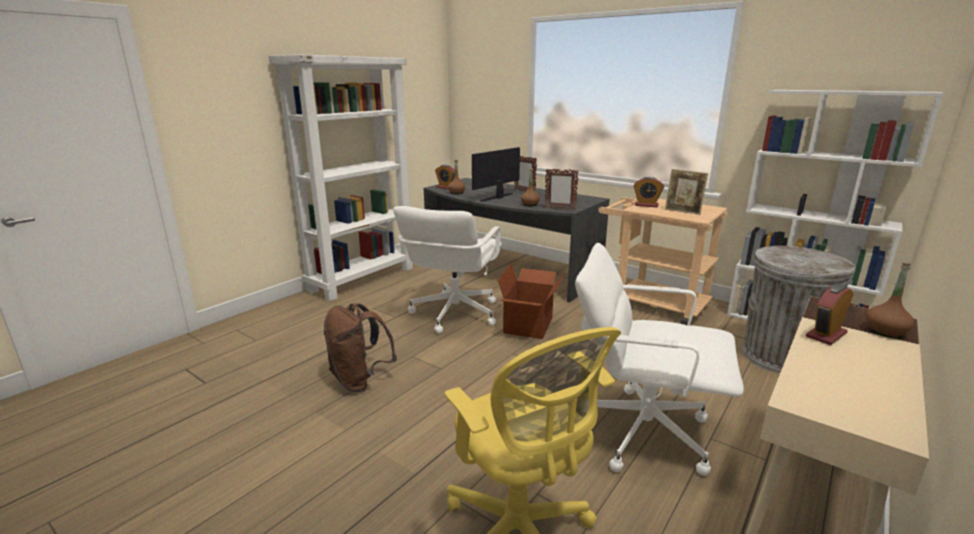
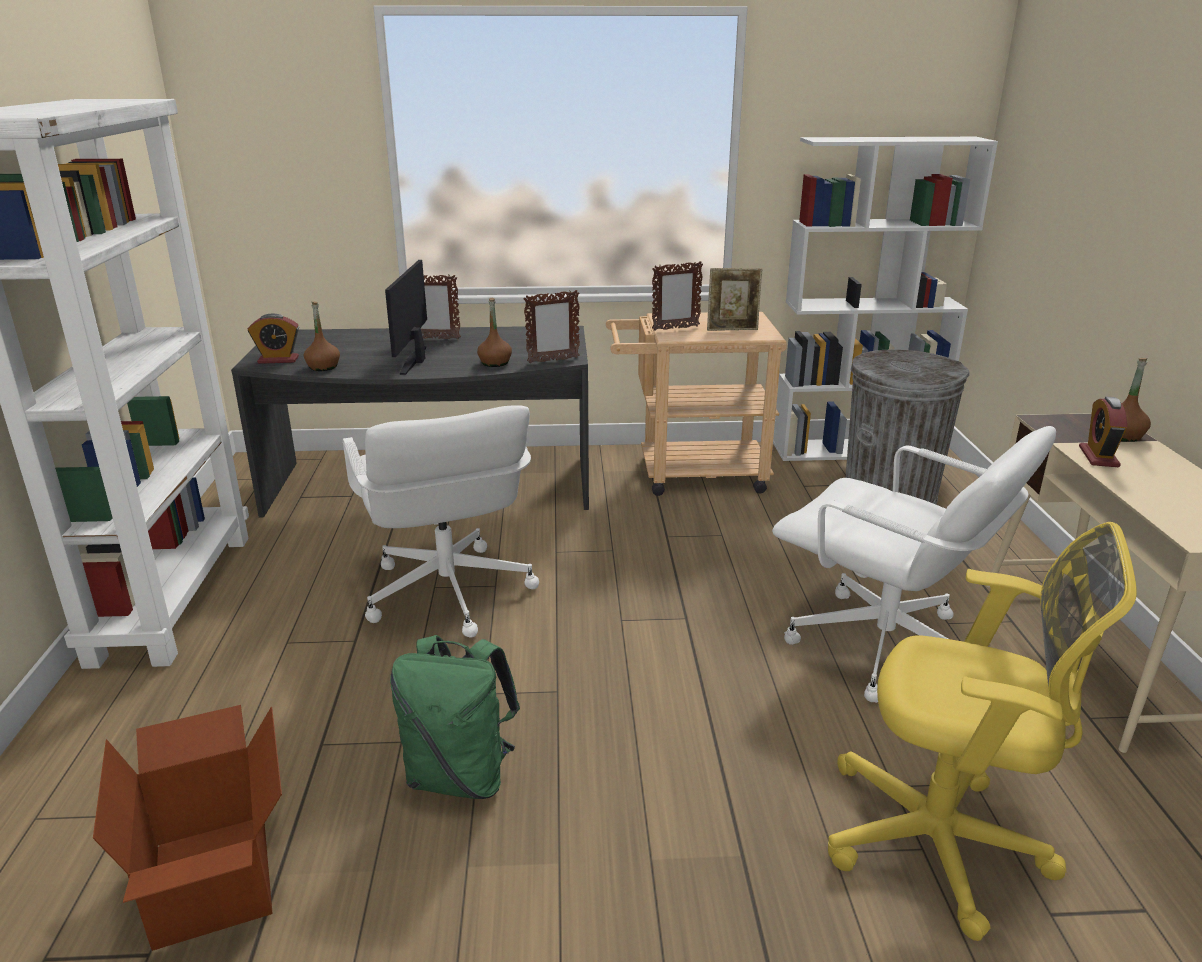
camera: 40 degrees left, 5 degrees up
(360, 380) = (461, 776): brown backpack -> green backpack
(529, 325) = (585, 567): cardboard box -> cardboard box (216, 879)
(641, 430) = (885, 649): white office chair -> white office chair turned 120 degrees counterclockwise
(646, 205) = (675, 328): alarm clock -> picture frame

